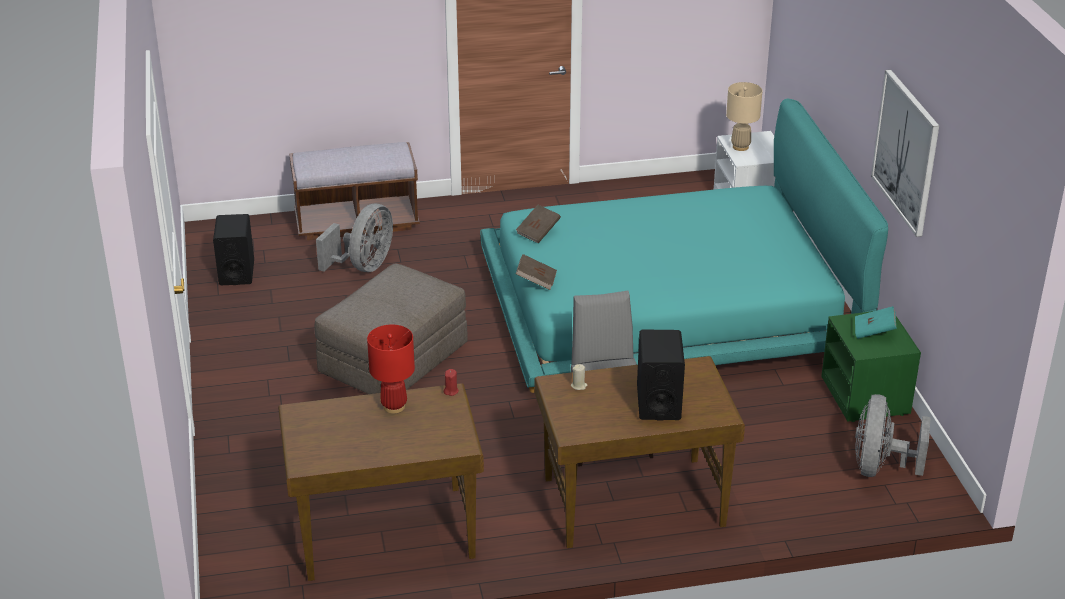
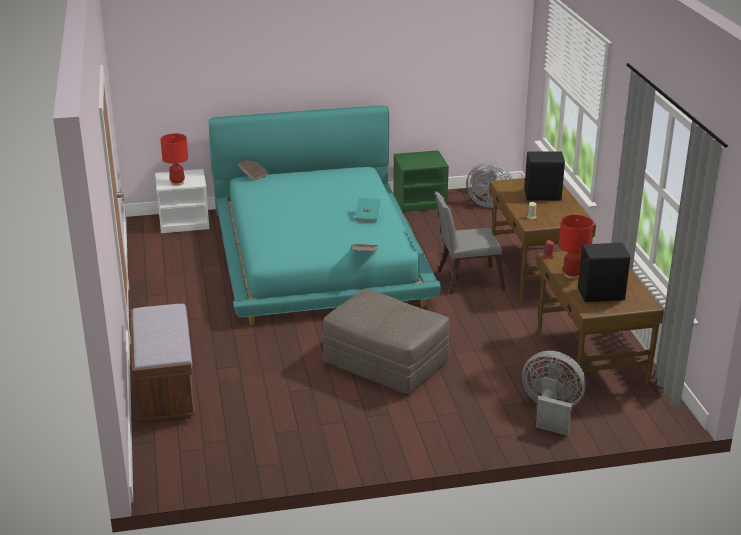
camera: 90 degrees left, 5 degrees down
(236, 272) = (242, 455): black speaker -> black speaker (600, 294)
(364, 266) = (243, 384): grey fan -> grey fan (550, 412)
(538, 232) = (295, 253): brown book -> brown book (253, 175)
(740, 147) = (177, 183): beige table lamp -> red table lamp
(874, 331) = (418, 159): turquoise book -> turquoise book (367, 216)
(906, 152) = (374, 58): picture -> none

